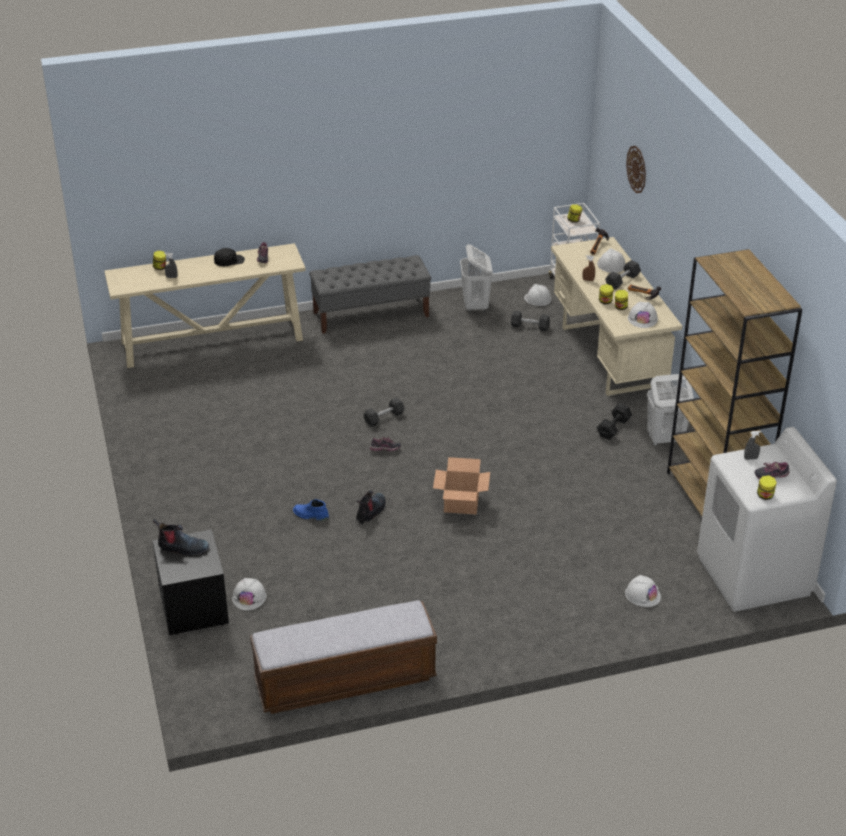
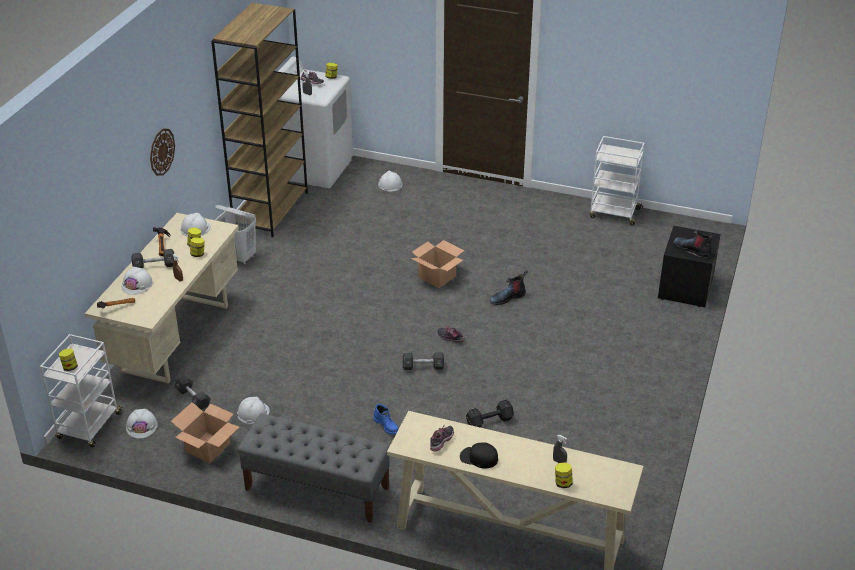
camera: 145 degrees left, 0 degrees up
(249, 597) = (642, 278): white hard hat -> white hard hat (253, 413)
(310, 515) = (555, 314): blue boot -> blue boot (386, 426)
(345, 680) = (613, 213): bench -> white cart
(475, 306) = (208, 447): white laundry basket -> cardboard box
(614, 428) = (260, 280): black dumbbell -> black dumbbell (488, 421)
(636, 169) = (86, 203): wall clock -> wall clock (161, 152)

